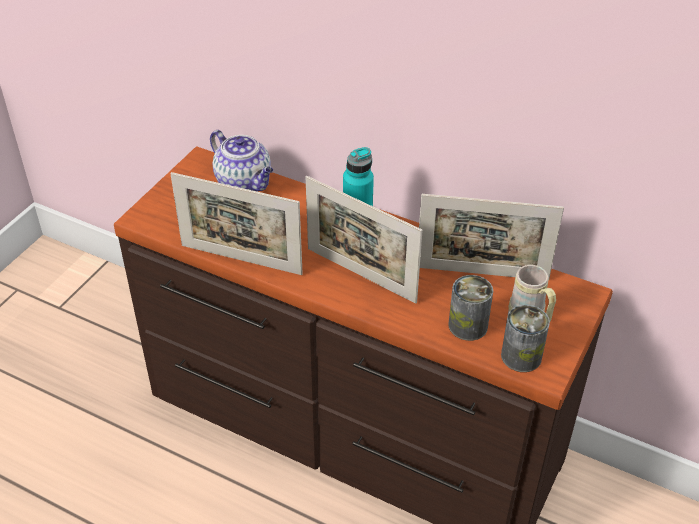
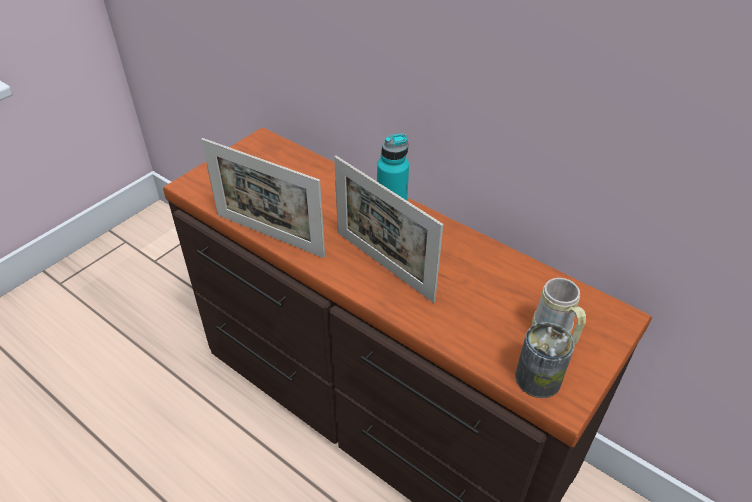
camera: 10 degrees right, 0 degrees up
(245, 183) = (296, 164): teapot -> none
(468, 326) = (484, 335): can -> none
(482, 273) = (510, 280): picture frame -> none

